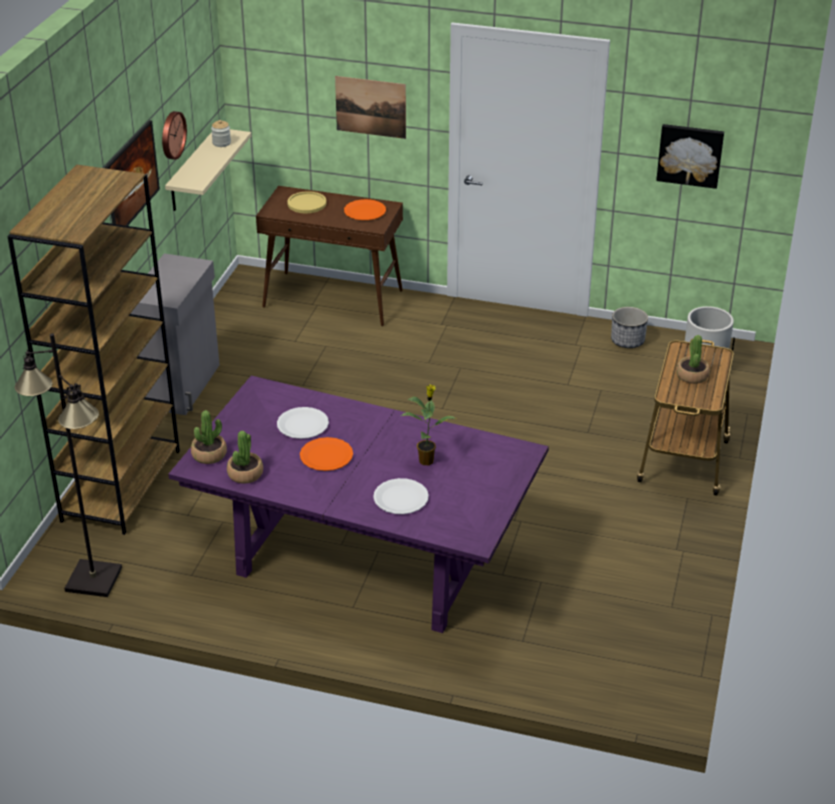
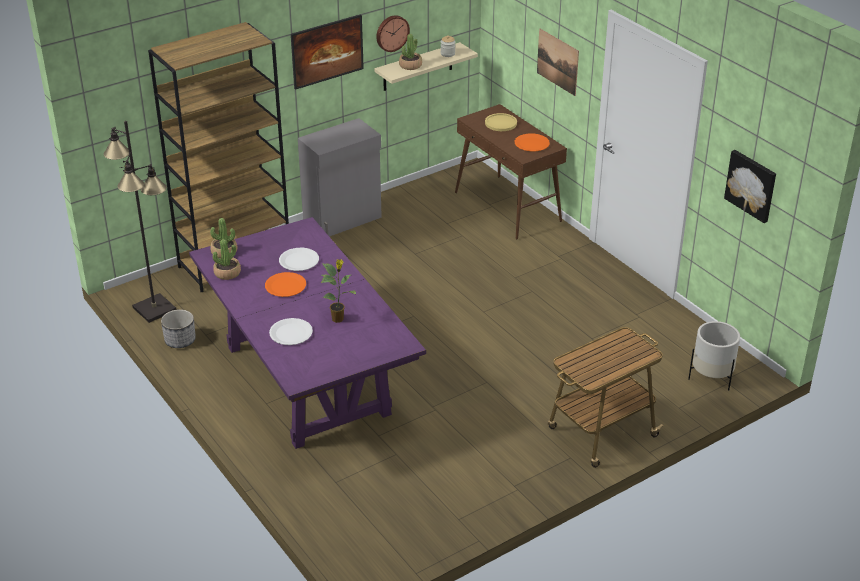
camera: 40 degrees right, 0 degrees up
(627, 341) = (679, 330): planter -> planter (180, 340)
(692, 376) = (604, 357): potted plant -> potted plant (410, 65)

